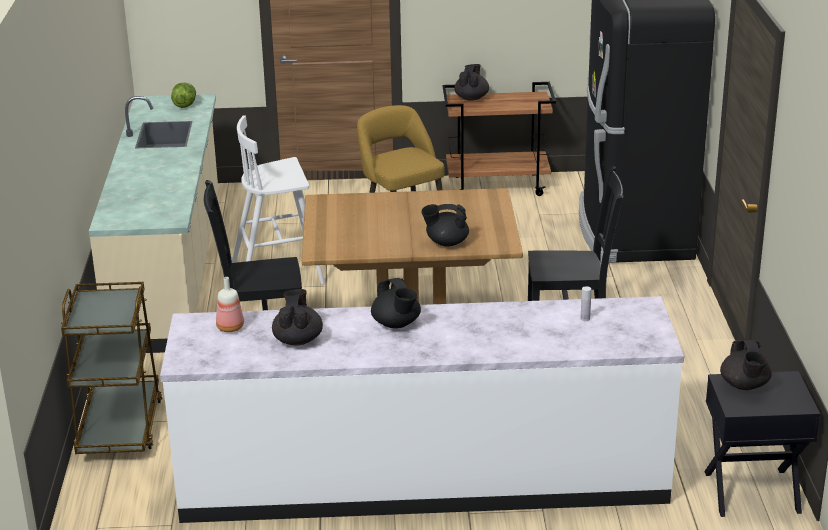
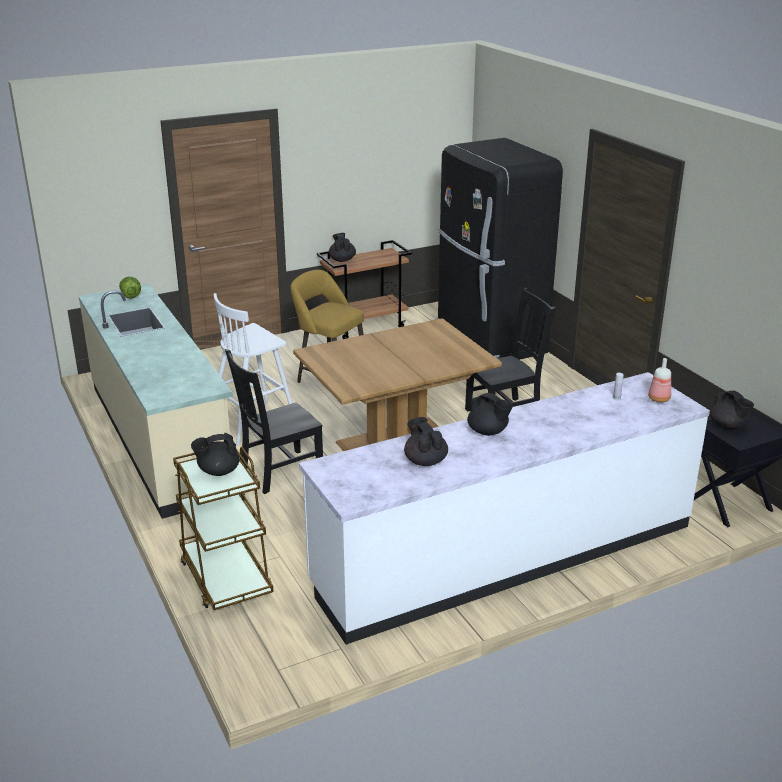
camera: 25 degrees left, 0 degrees up
(229, 327) = (359, 463): bottle -> bottle (658, 399)
(446, 242) = (440, 365): black teapot -> black teapot (218, 471)

